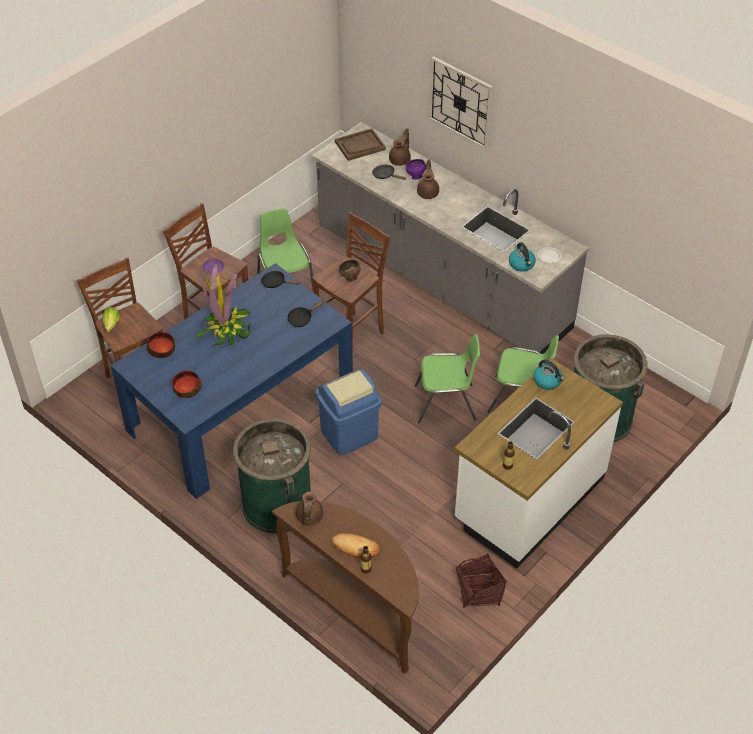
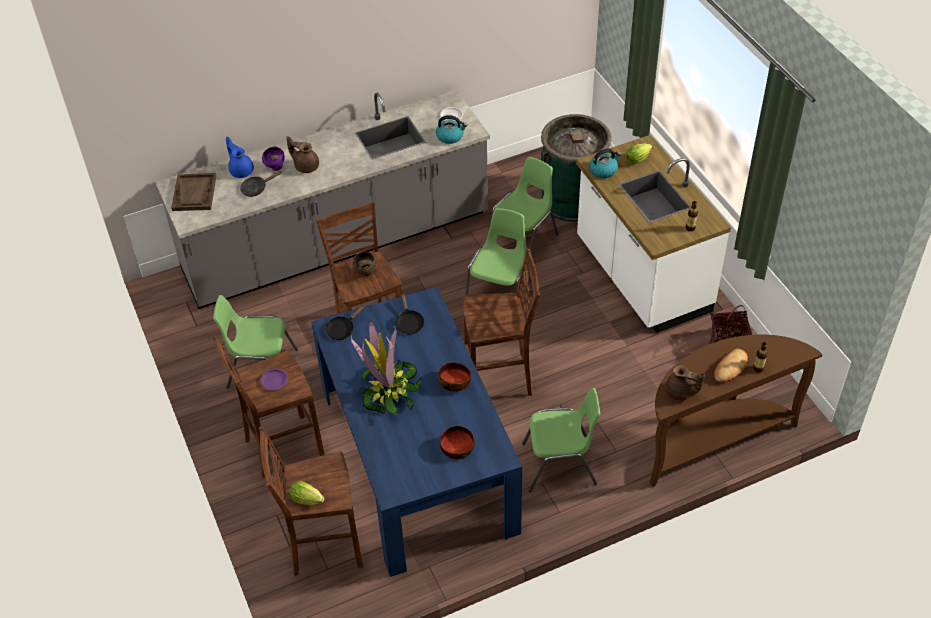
camera: 65 degrees left, 0 degrees up
(162, 350) = (385, 455): bowl -> bowl (455, 381)
(277, 504) = (560, 465): green trash can -> green chair
(349, 434) = (500, 379): blue trash can -> brown stool
(400, 160) = (241, 170): brown teapot -> blue teapot
(460, 102) = (278, 61): wall clock -> none
(581, 402) = (639, 158): none -> lettuce

